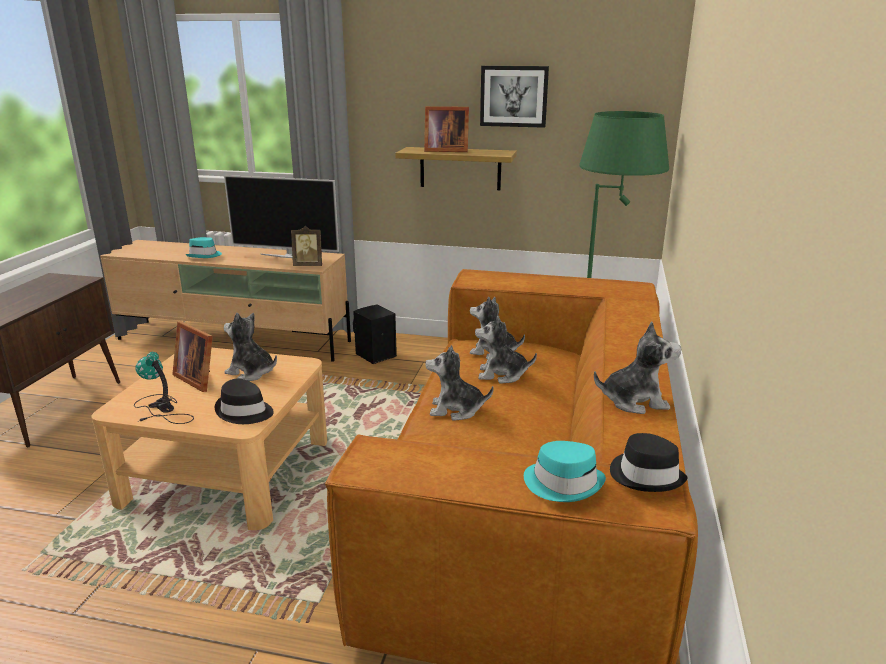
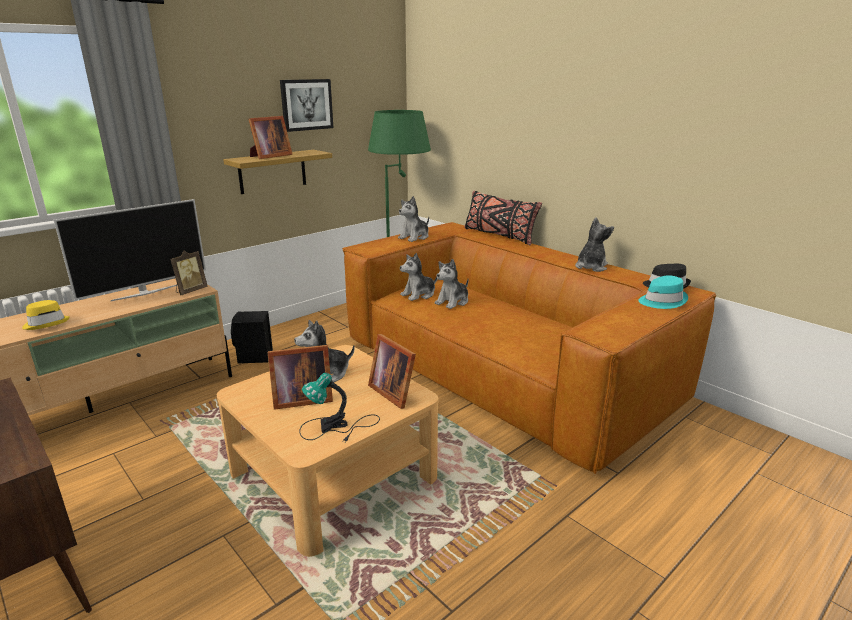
camera: 55 degrees left, 0 degrees up
(205, 255) = (46, 323): turquoise hat -> yellow hat
(244, 412) = (394, 392): black hat -> picture frame
(456, 410) = (478, 327): plush toy -> plush toy (414, 237)
(654, 317) = (499, 235): none -> black pillow

